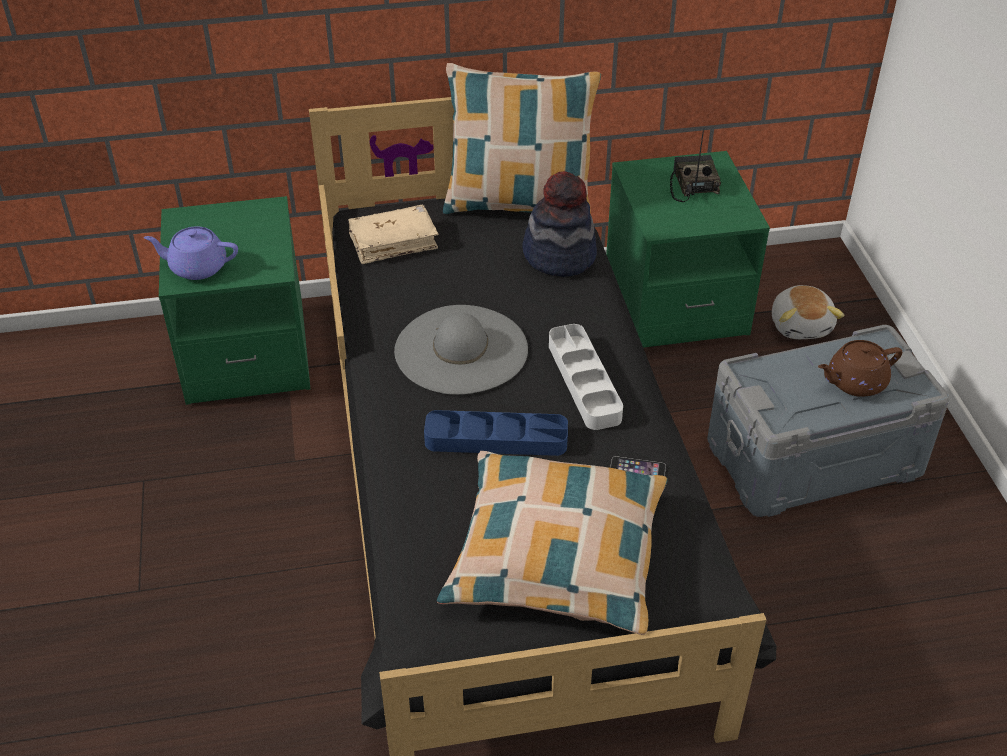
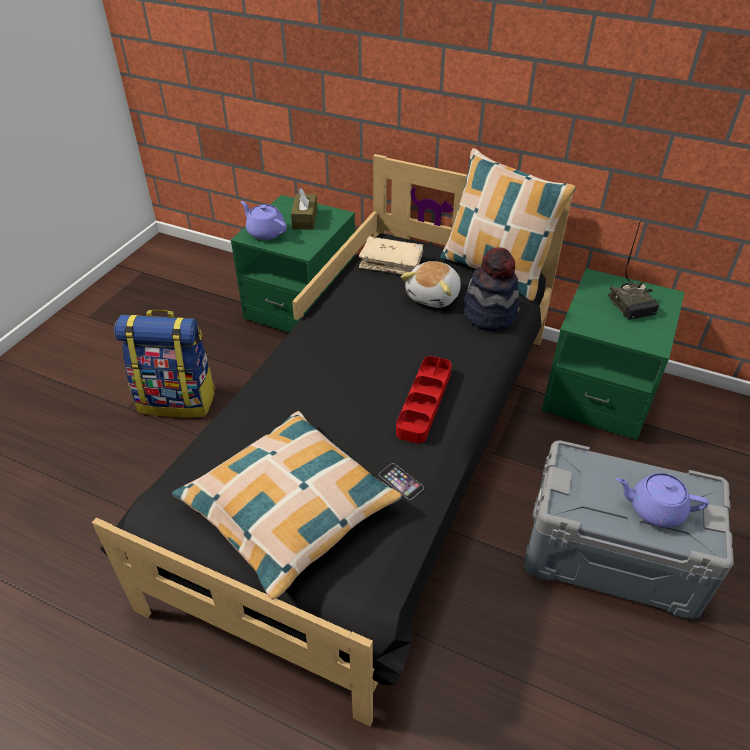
camera: 35 degrees right, 0 degrees up
(200, 546) = (178, 400): none -> backpack
(231, 229) = (305, 219): none -> brown tissue box
(461, 350) = (365, 344): grey hat -> none
(496, 439) = (329, 411): blue tray -> none
(584, 381) = (424, 402): white tray -> red tray
(692, 184) = (633, 304): radio -> radio turned 135 degrees clockwise
(801, 325) = (686, 453): plush toy -> plush toy (434, 296)
(854, 382) = (654, 509): brown teapot -> purple teapot

